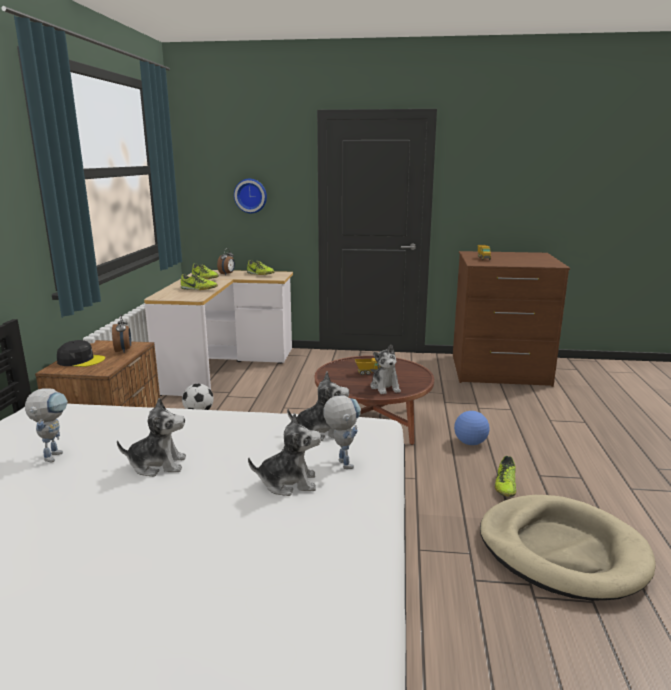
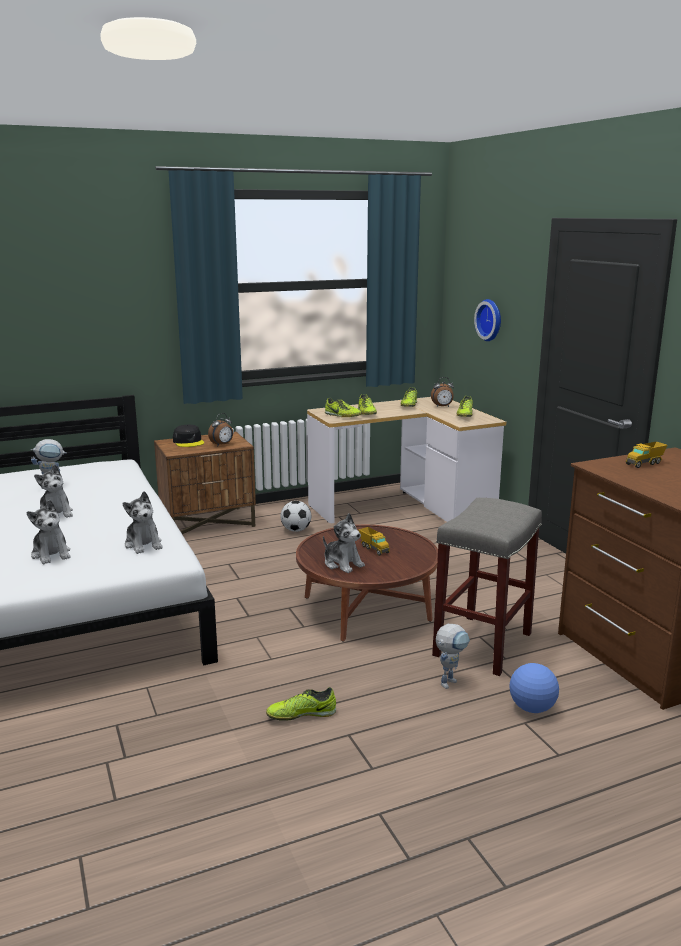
camera: 60 degrees right, 0 degrees up
(191, 295) = (342, 416): none -> shoe
(341, 461) = (95, 563): toy robot -> toy robot (450, 680)
(385, 387) = (342, 564): plush toy -> plush toy turned 90 degrees counterclockwise
(454, 404) = (482, 643): none -> grey stool
(470, 443) = (384, 674): football -> football (532, 708)
(561, 550) = (193, 770): beige dog bed -> none

